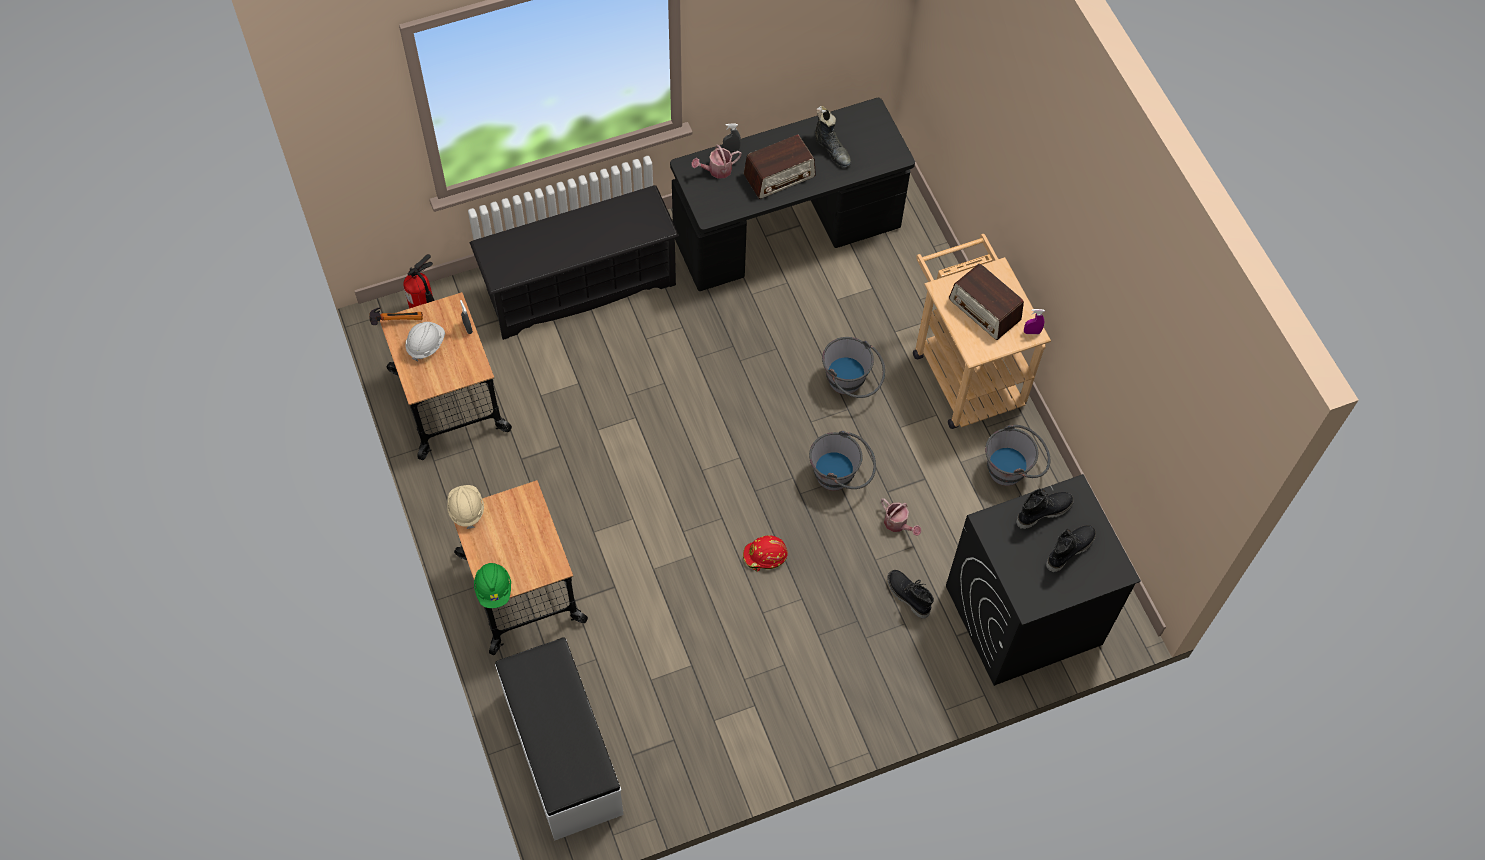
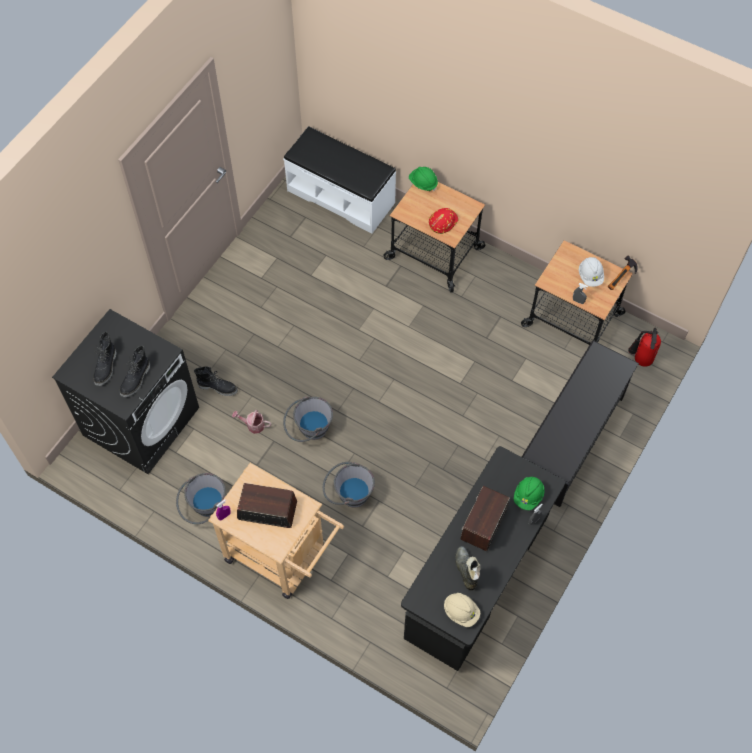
camera: 145 degrees right, 0 degrees up
(466, 509) = (476, 209): beige hard hat -> beige hard hat (461, 612)
(716, 170) = (528, 496): watering can -> green hard hat
(765, 556) = (317, 355): red hard hat -> red hard hat (442, 222)
(832, 150) = (465, 570): black boot -> black boot turned 60 degrees clockwise

